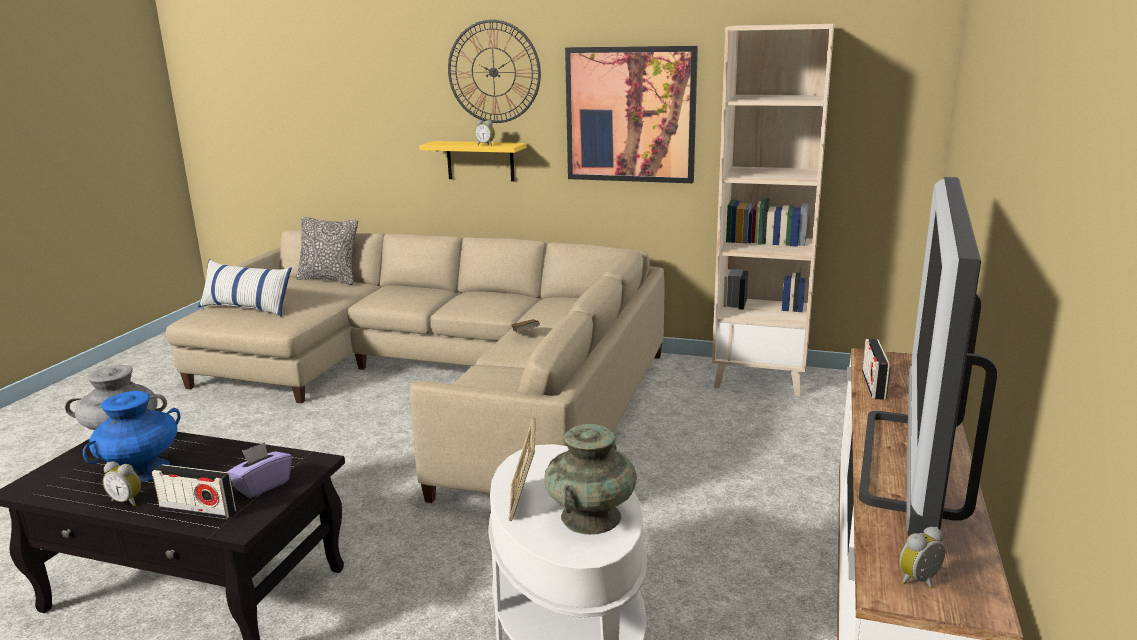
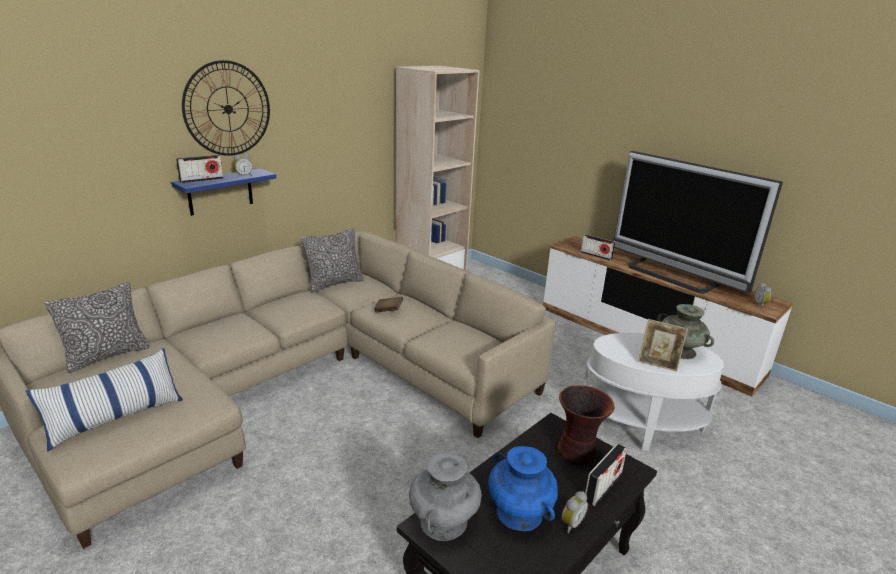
camera: 65 degrees left, 5 degrees up
(262, 485) = (578, 452): purple tissue box -> vase
(452, 142) = (202, 180): none -> radio
(480, 161) = (220, 192): yellow shelf -> blue shelf
(560, 298) = (334, 283): none -> pillow
(630, 115) = (335, 134): picture -> none

